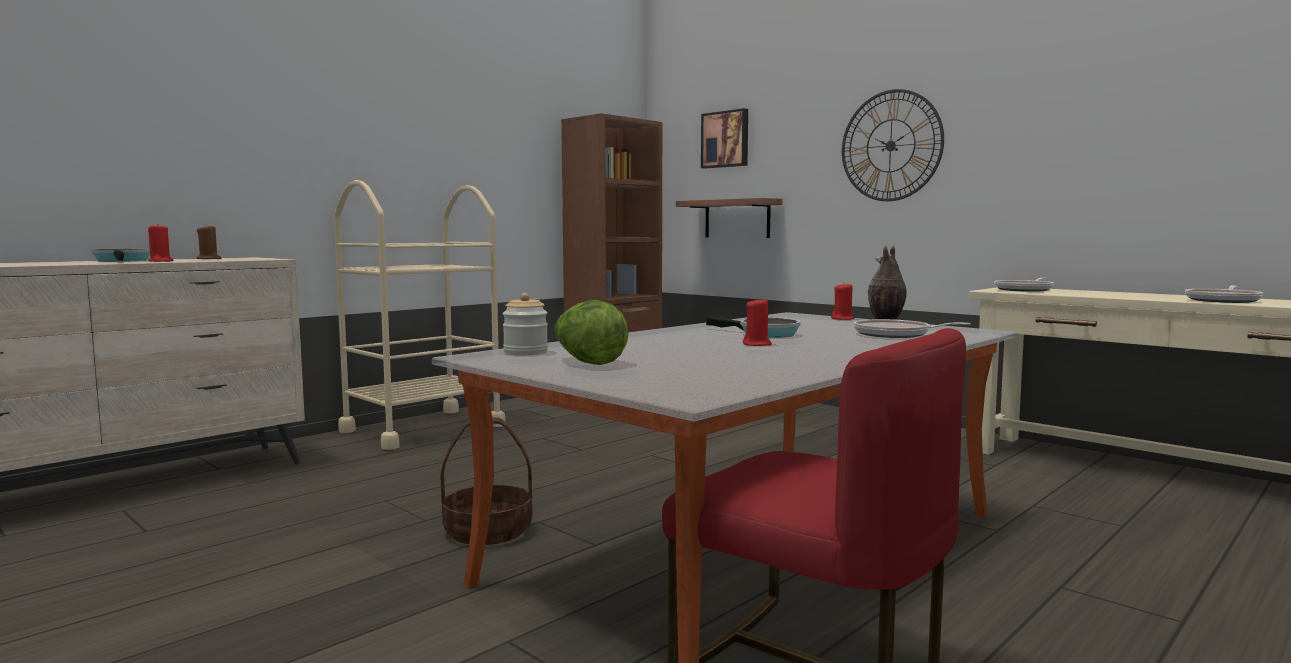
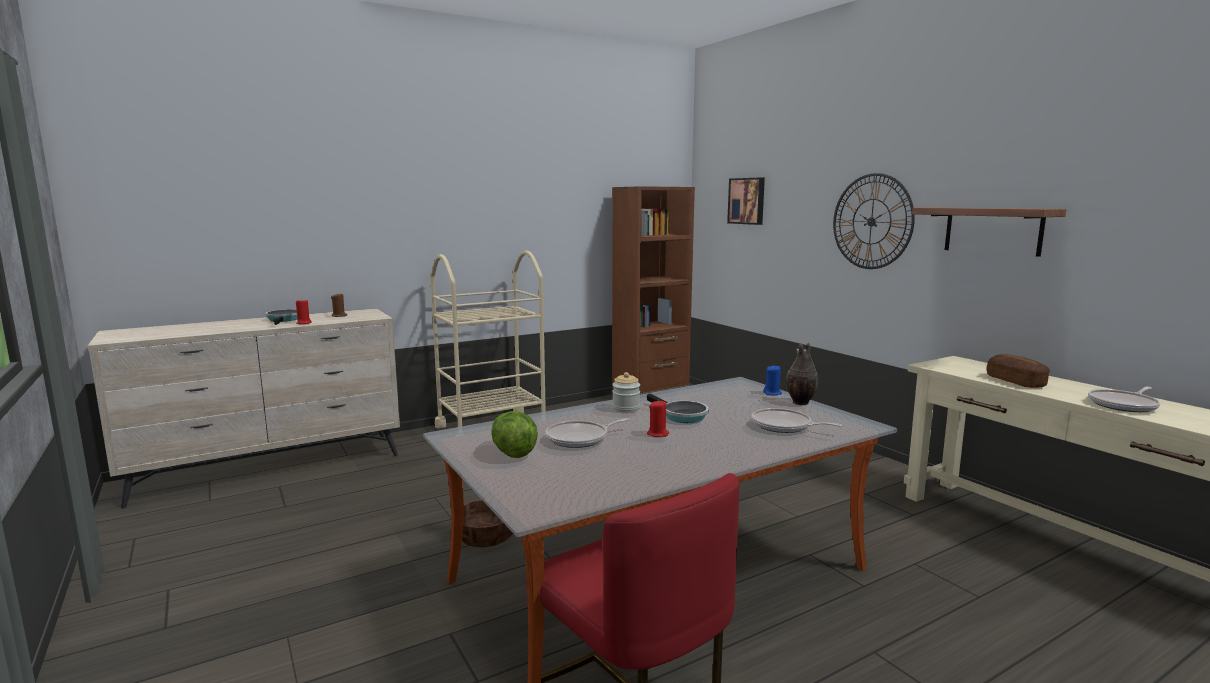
camera: 15 degrees right, 5 degrees up
(525, 352) = (486, 432): jar -> jar (626, 408)
(737, 219) = (753, 267): shelf -> shelf (992, 230)
(842, 319) = (772, 393): red candle -> blue candle
(1025, 290) = (961, 366): frying pan -> frying pan (580, 439)
(1095, 294) = (1015, 381): none -> bread

